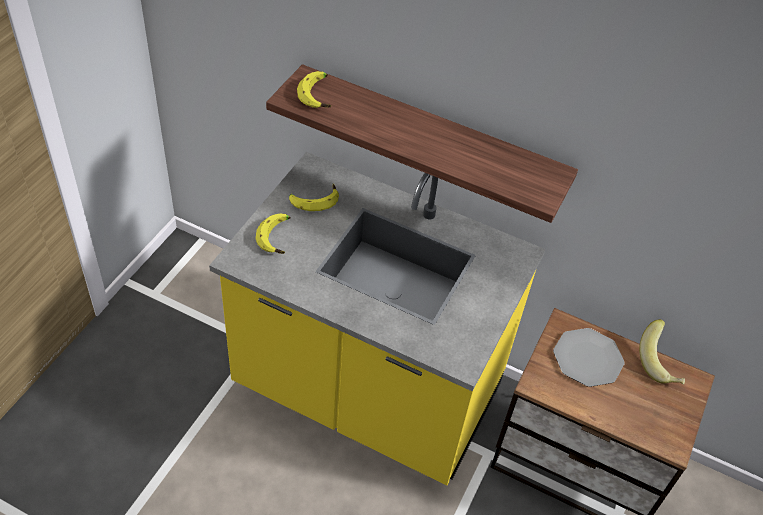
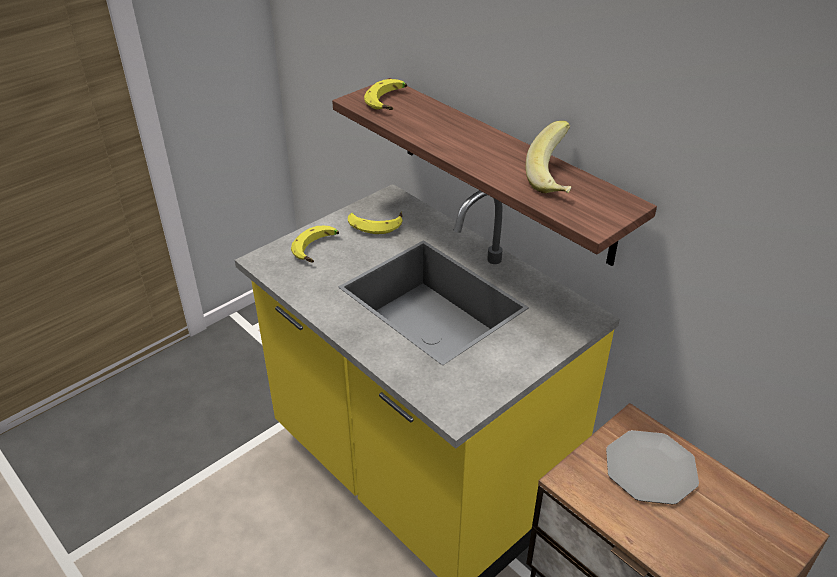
camera: 25 degrees right, 10 degrees down
(660, 363) = (751, 499): banana -> banana (555, 179)

